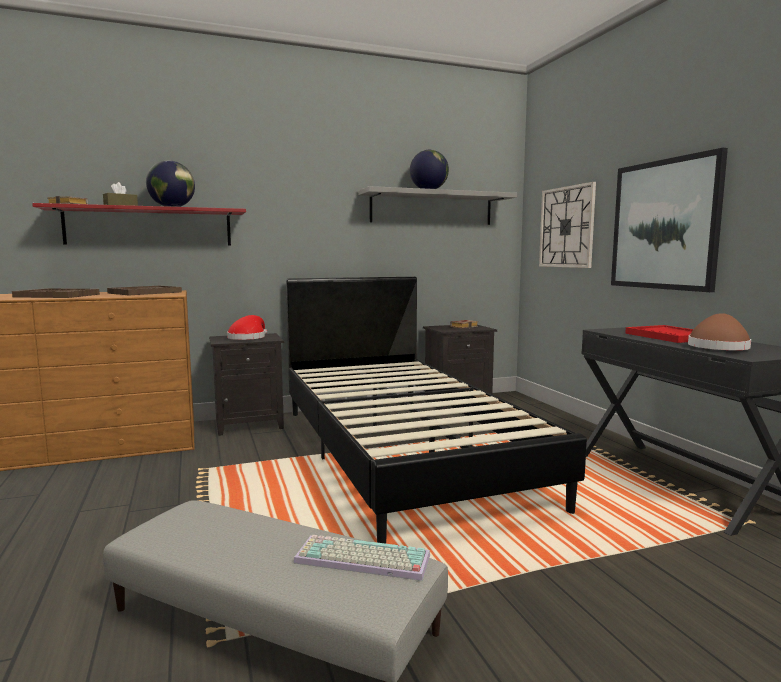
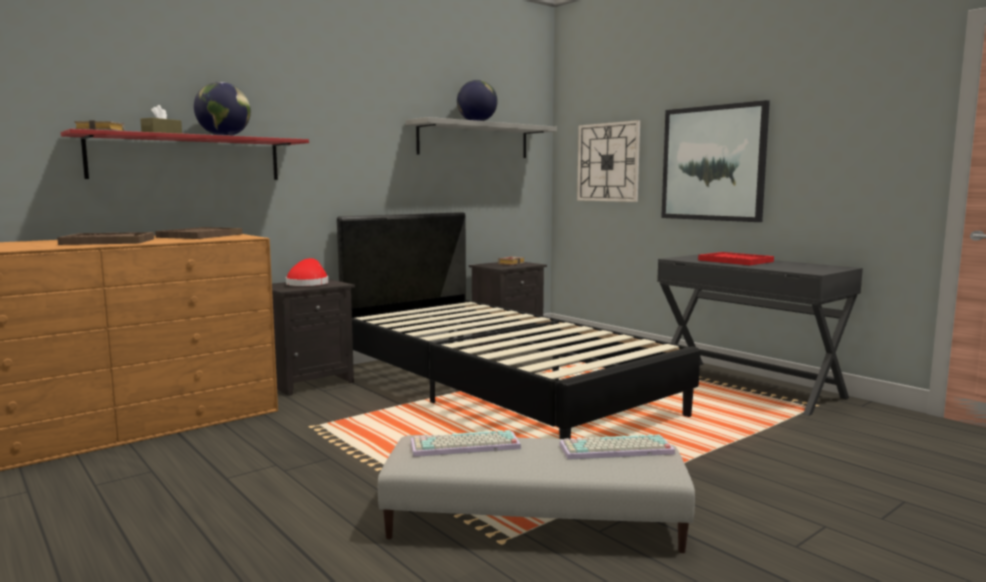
camera: 20 degrees left, 0 degrees up
(216, 524) = (464, 446): none -> keyboard
(718, 347) = (783, 267): brown hat -> none

